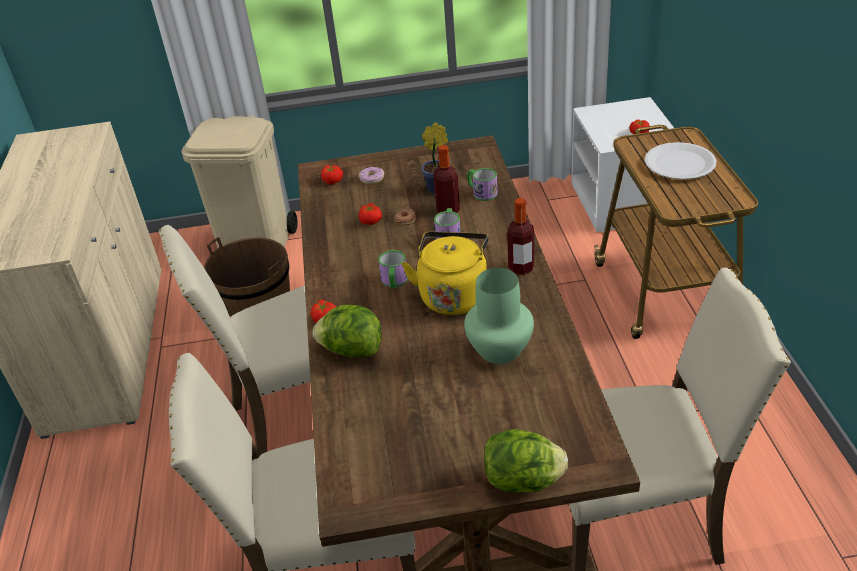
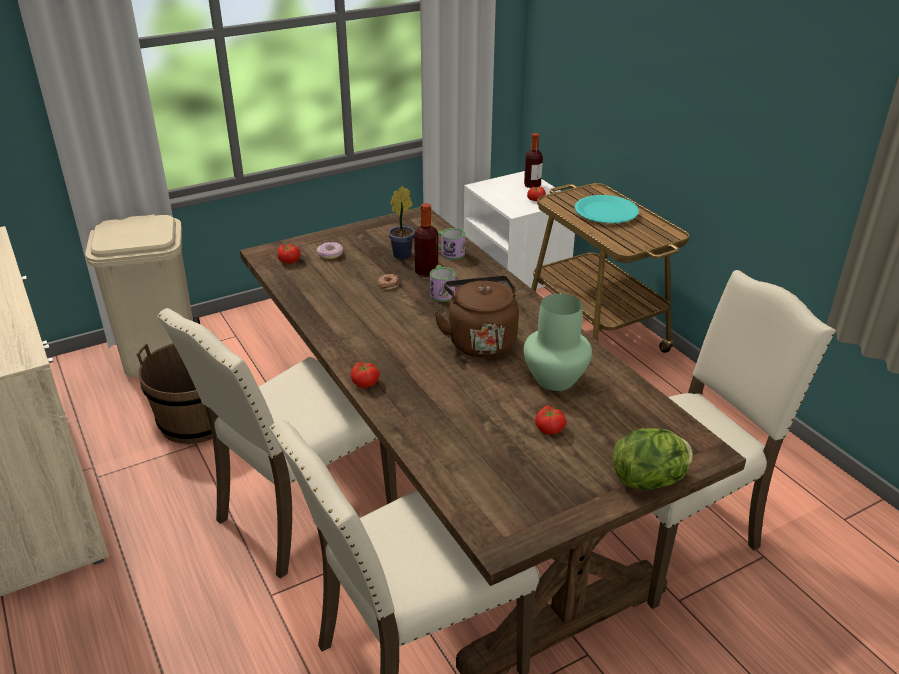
camera: 25 degrees left, 5 degrees down
(352, 350) = (411, 404): lettuce -> none
(371, 221) = (354, 290): tomato -> tomato (550, 428)
(394, 282) = (414, 339): mug -> none
(453, 295) = (480, 341): yellow kettle -> brown kettle
(521, 268) = (528, 309): bottle -> bottle (532, 185)
(679, 163) = (606, 211): white plate -> turquoise plate

